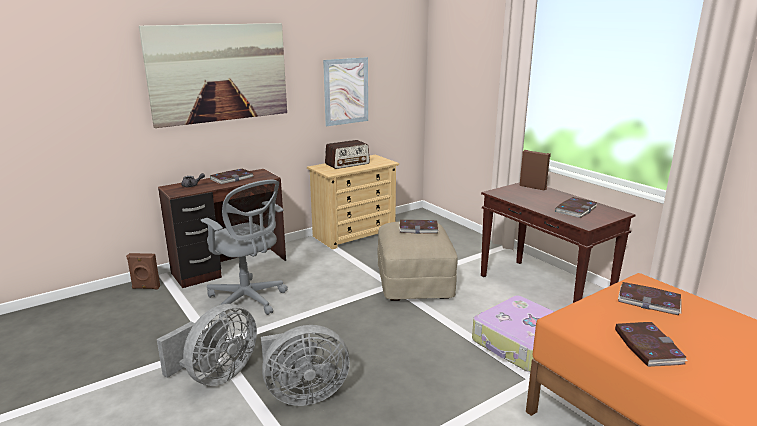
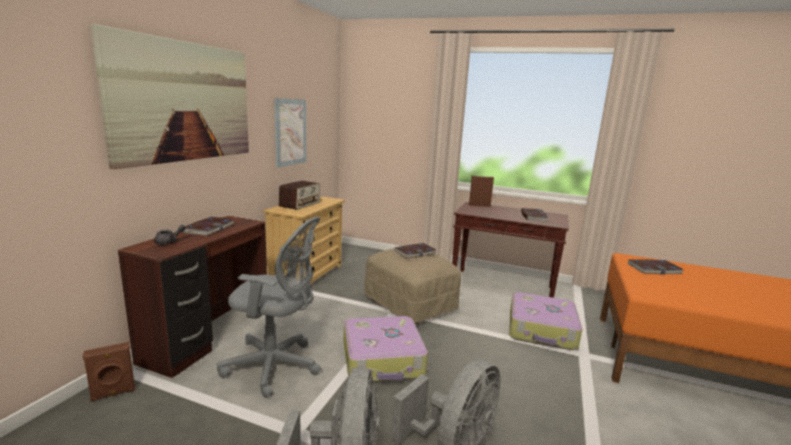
camera: 35 degrees left, 5 degrees down
(329, 320) = (383, 360): none -> suitcase
(647, 346) = (710, 298): book -> none

